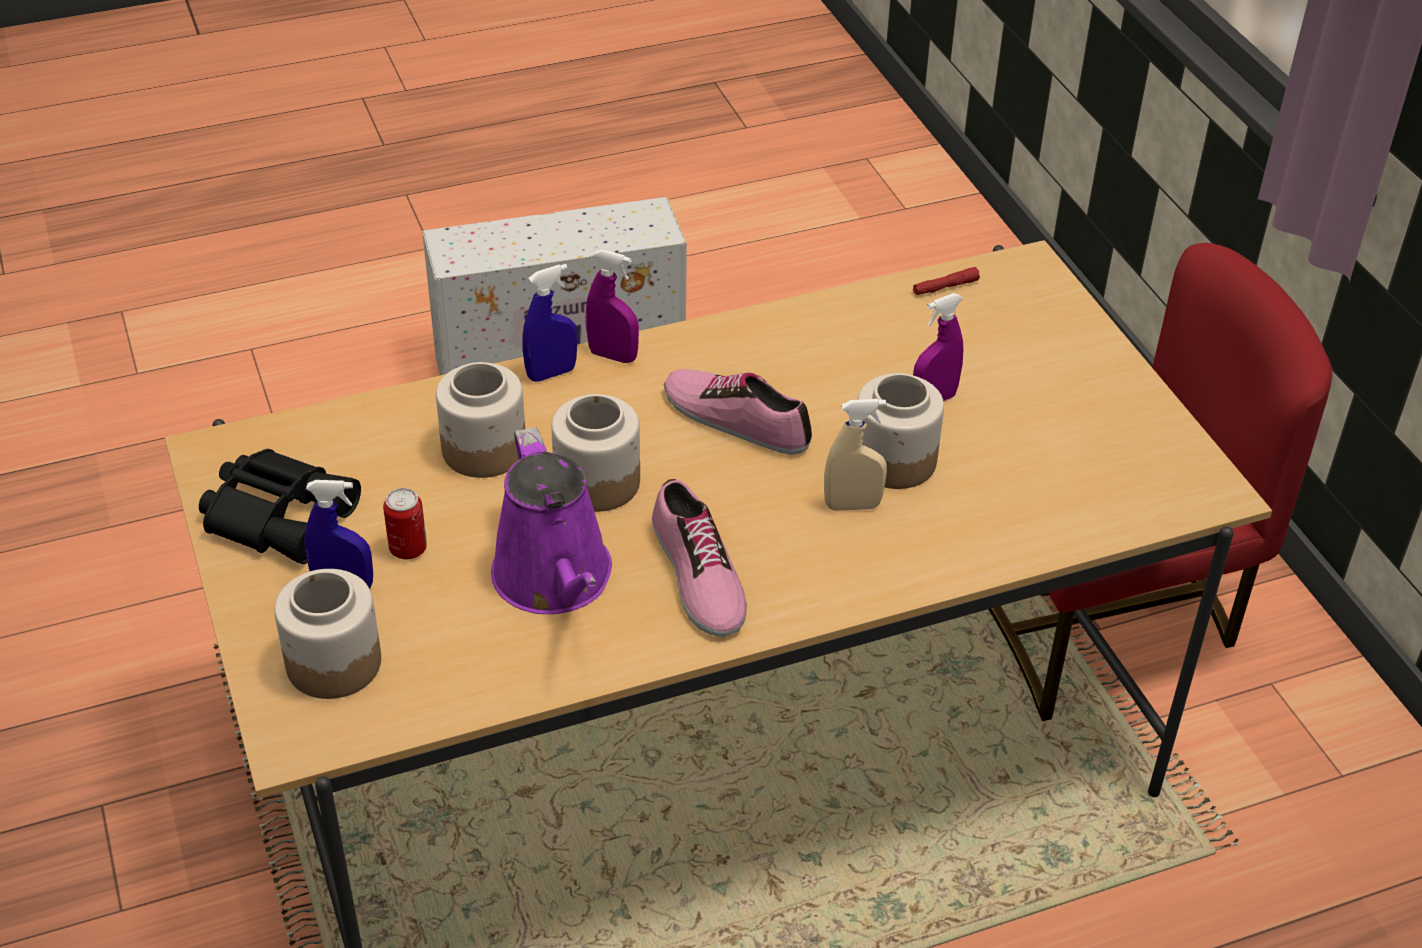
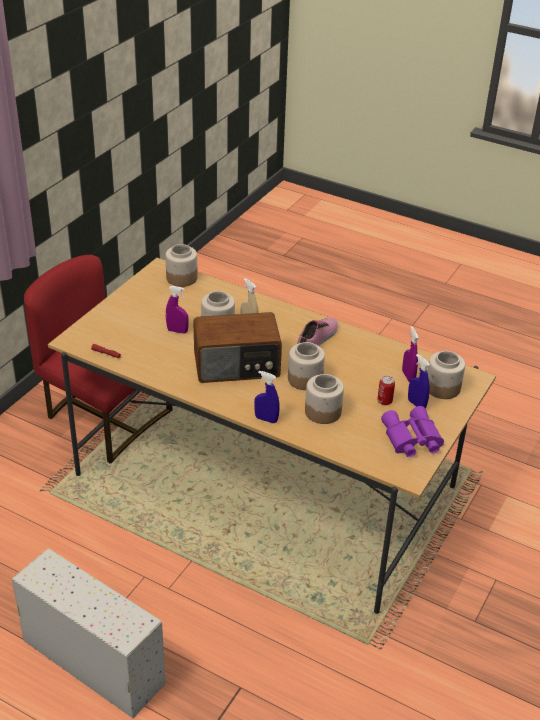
camera: 130 degrees left, 5 degrees down
(279, 513) = (411, 439): black binoculars -> purple binoculars
(556, 580) = (355, 365): purple watering can -> none
(612, 356) = (238, 410): purple spray bottle -> purple spray bottle (408, 376)
(737, 418) = (237, 366): shoe -> radio
(1138, 502) = (181, 278): none -> jar

